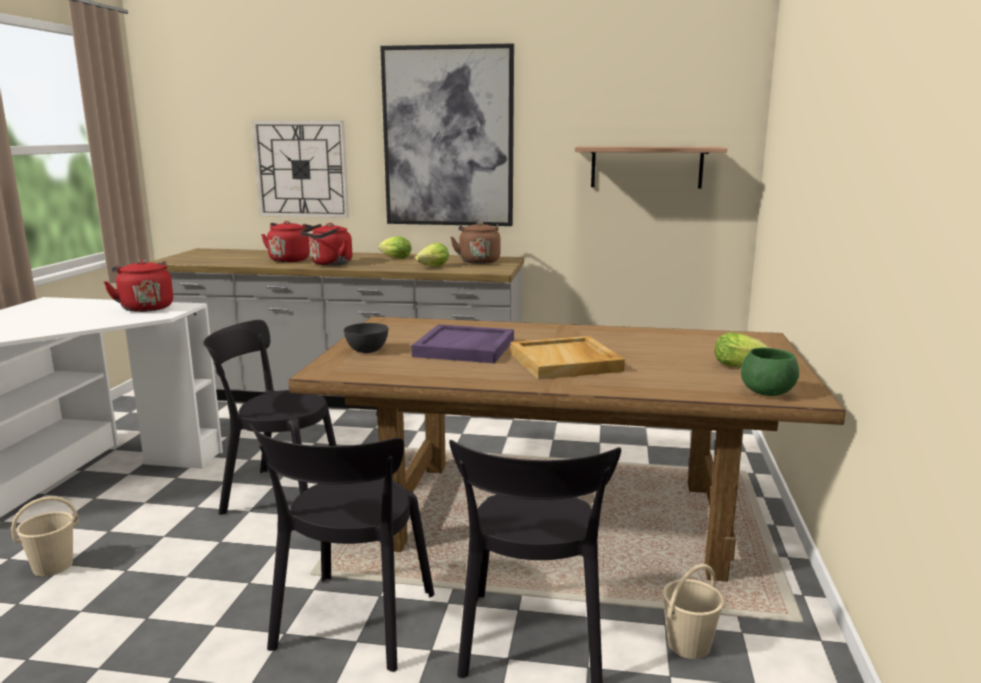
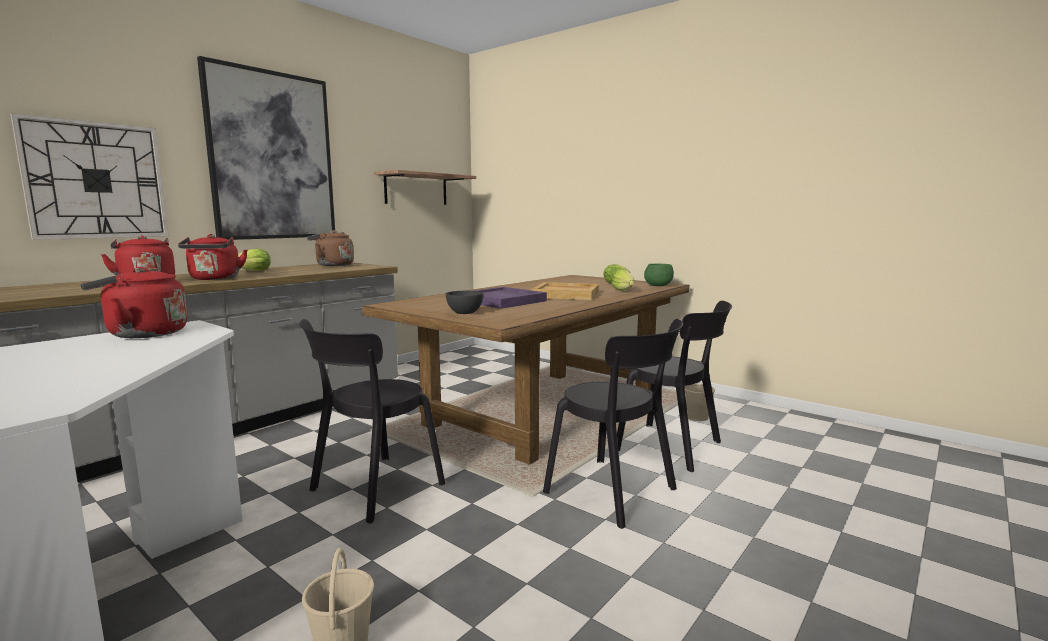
camera: 60 degrees left, 5 degrees down
(431, 267) = (320, 270): lettuce -> lettuce (624, 291)

